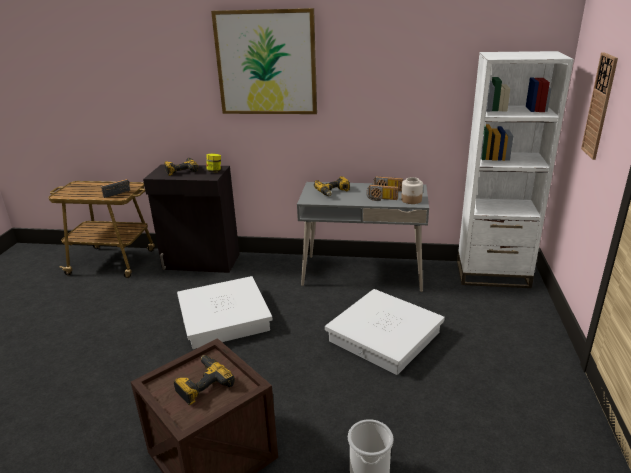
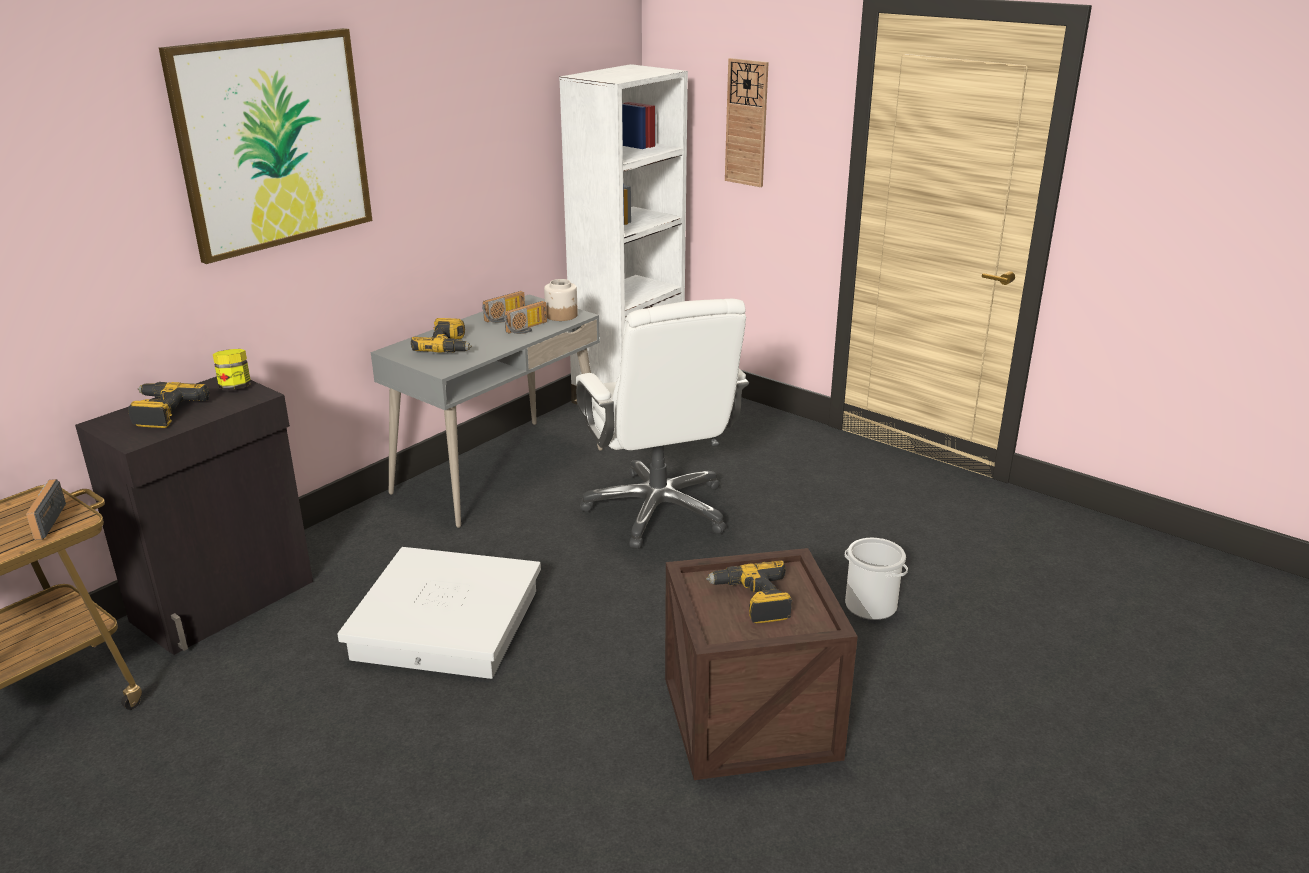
camera: 60 degrees left, 0 degrees up
(384, 336) = (658, 510): white storage box -> white office chair

